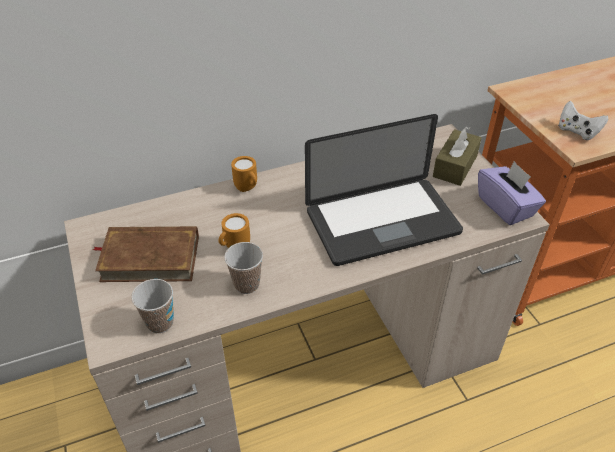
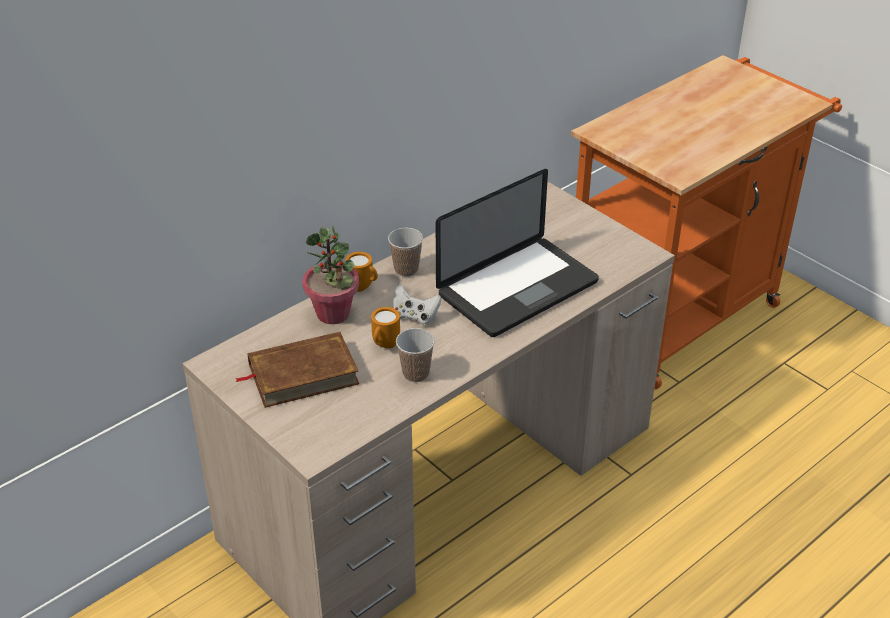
camera: 20 degrees left, 5 degrees down
(160, 323) = (351, 425): cup -> cup (406, 270)
(209, 207) = (333, 313): none -> potted plant
(455, 166) = (564, 220): brown tissue box -> none
(506, 207) = (628, 248): purple tissue box -> none
(577, 131) = (674, 160): white game controller -> white game controller (415, 316)

